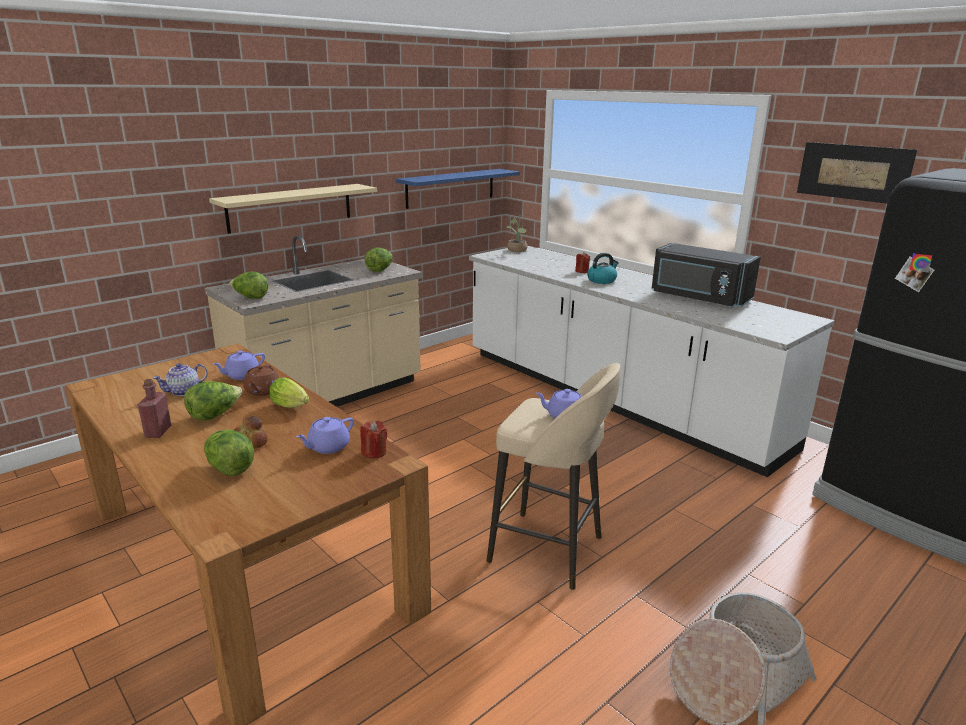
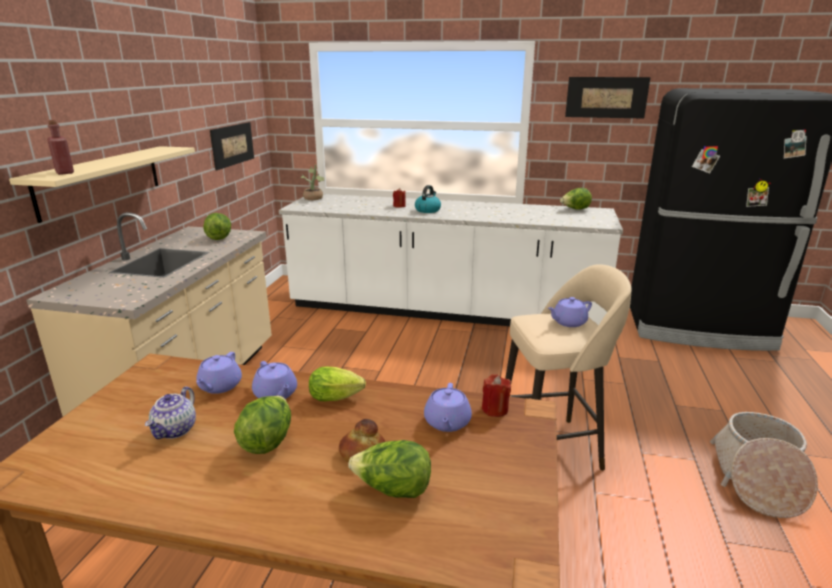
camera: 35 degrees left, 0 degrees up
(158, 432) = (229, 490): red bottle -> red bottle (64, 172)
(250, 298) = (118, 296): lettuce -> lettuce (575, 209)
(262, 391) = (276, 394): brown teapot -> purple teapot
(450, 188) = (232, 145): blue shelf -> picture
(699, 298) = (515, 210): black microwave -> none

